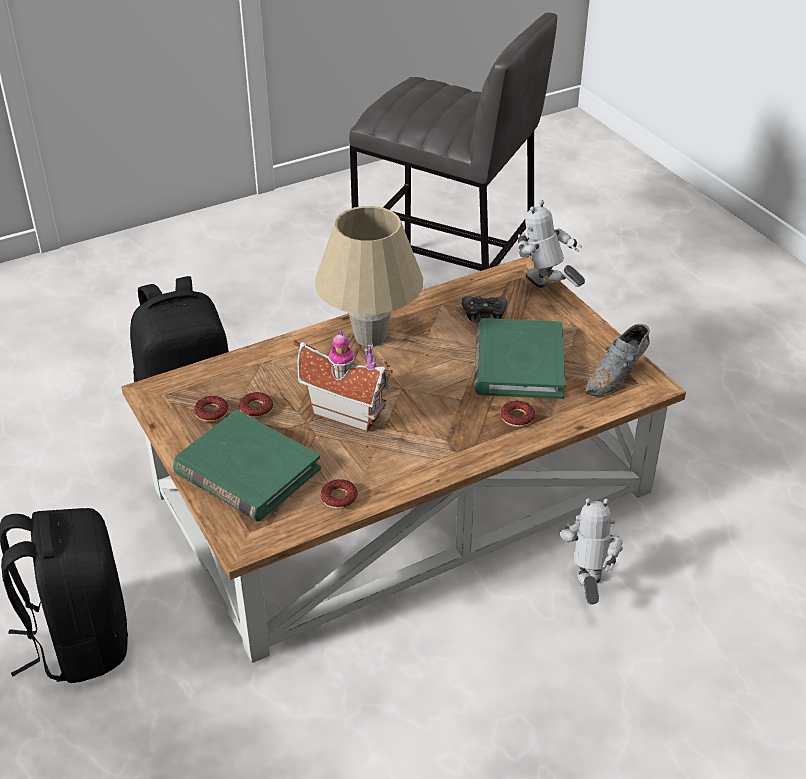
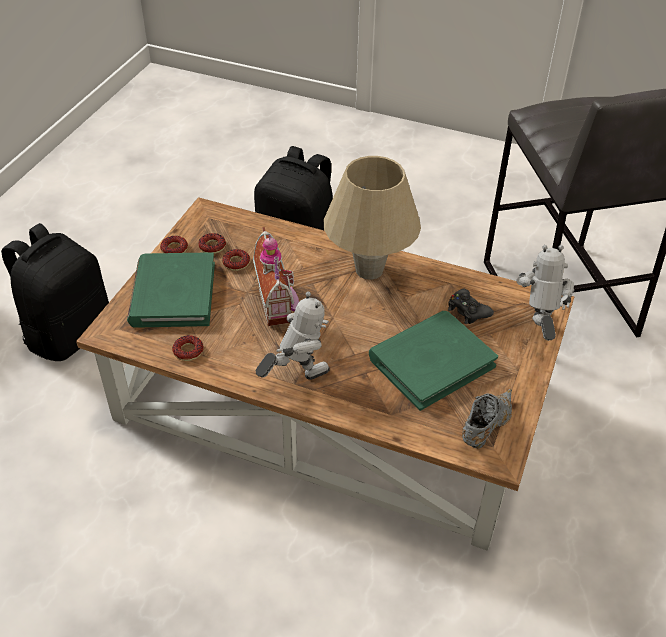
camera: 50 degrees right, 5 degrees up
(517, 417) = (367, 396): donut -> donut (174, 249)
(586, 589) = (340, 566): toy robot -> toy robot (297, 376)
(617, 377) = (484, 429): grey shoe -> grey shoe turned 120 degrees clockwise

